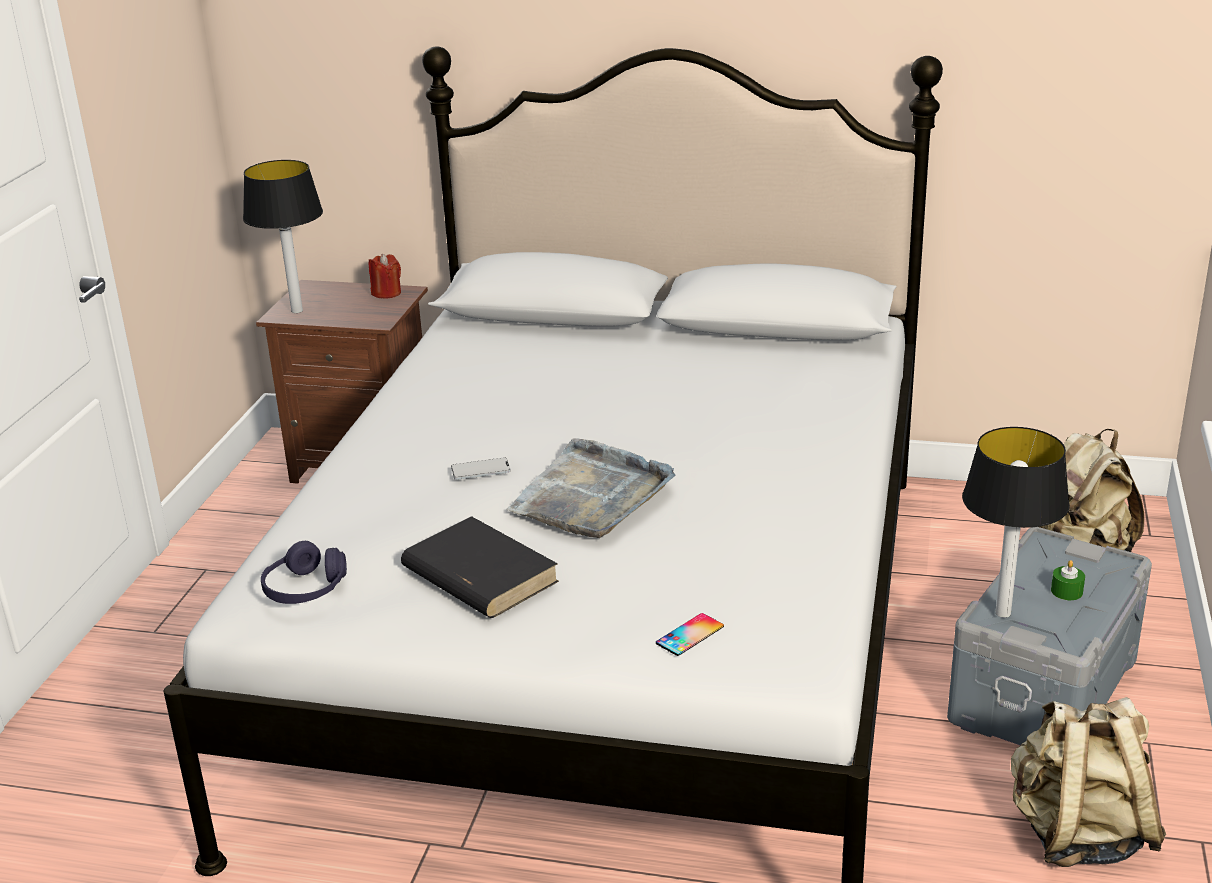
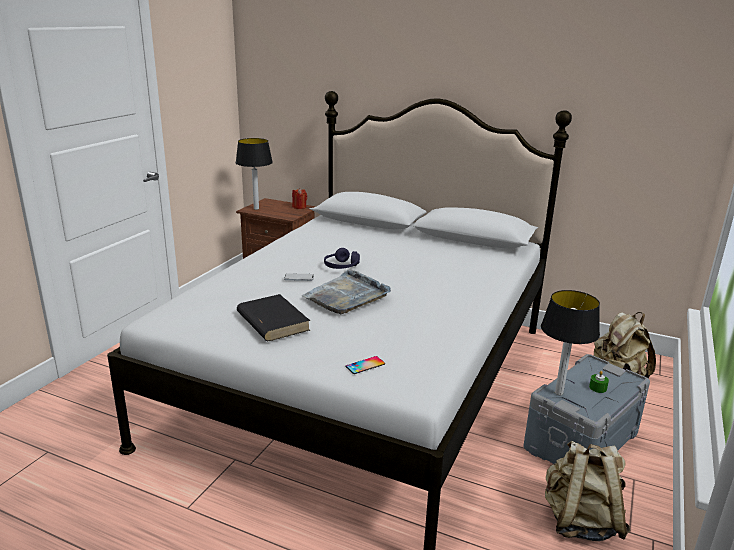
camera: 10 degrees right, 5 degrees down
(305, 589) = (186, 315): purple headphones -> purple headphones (341, 266)

